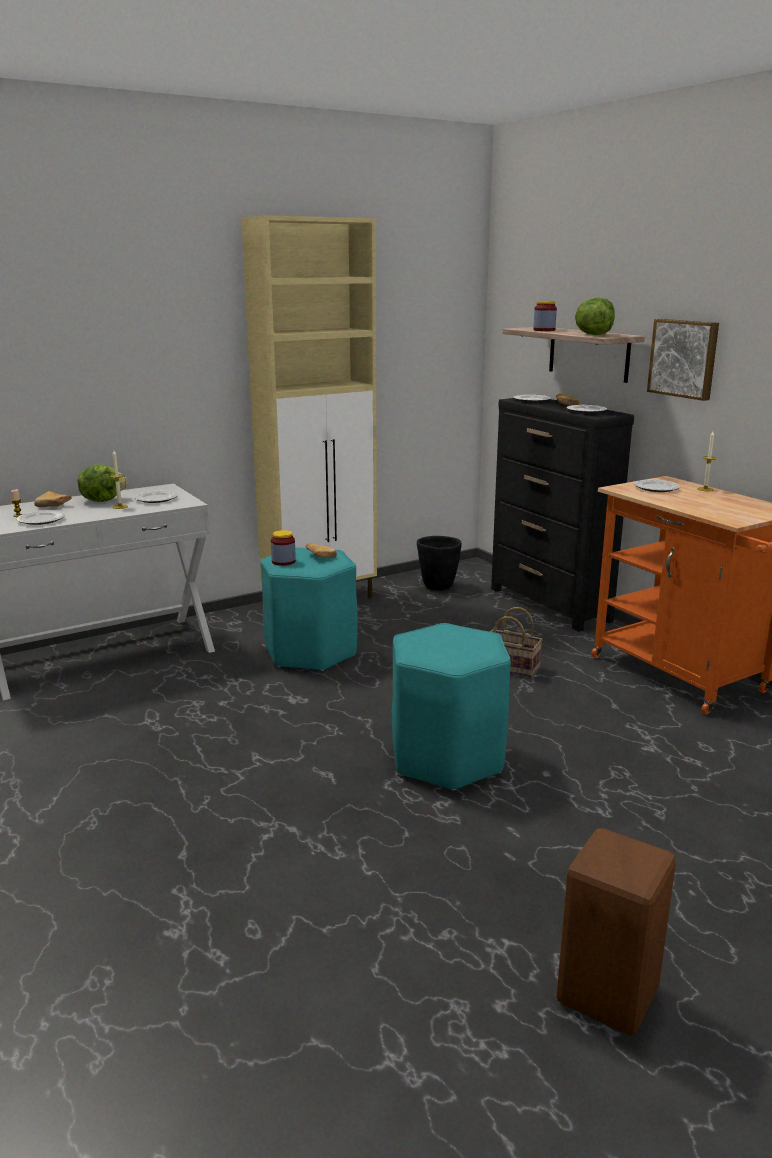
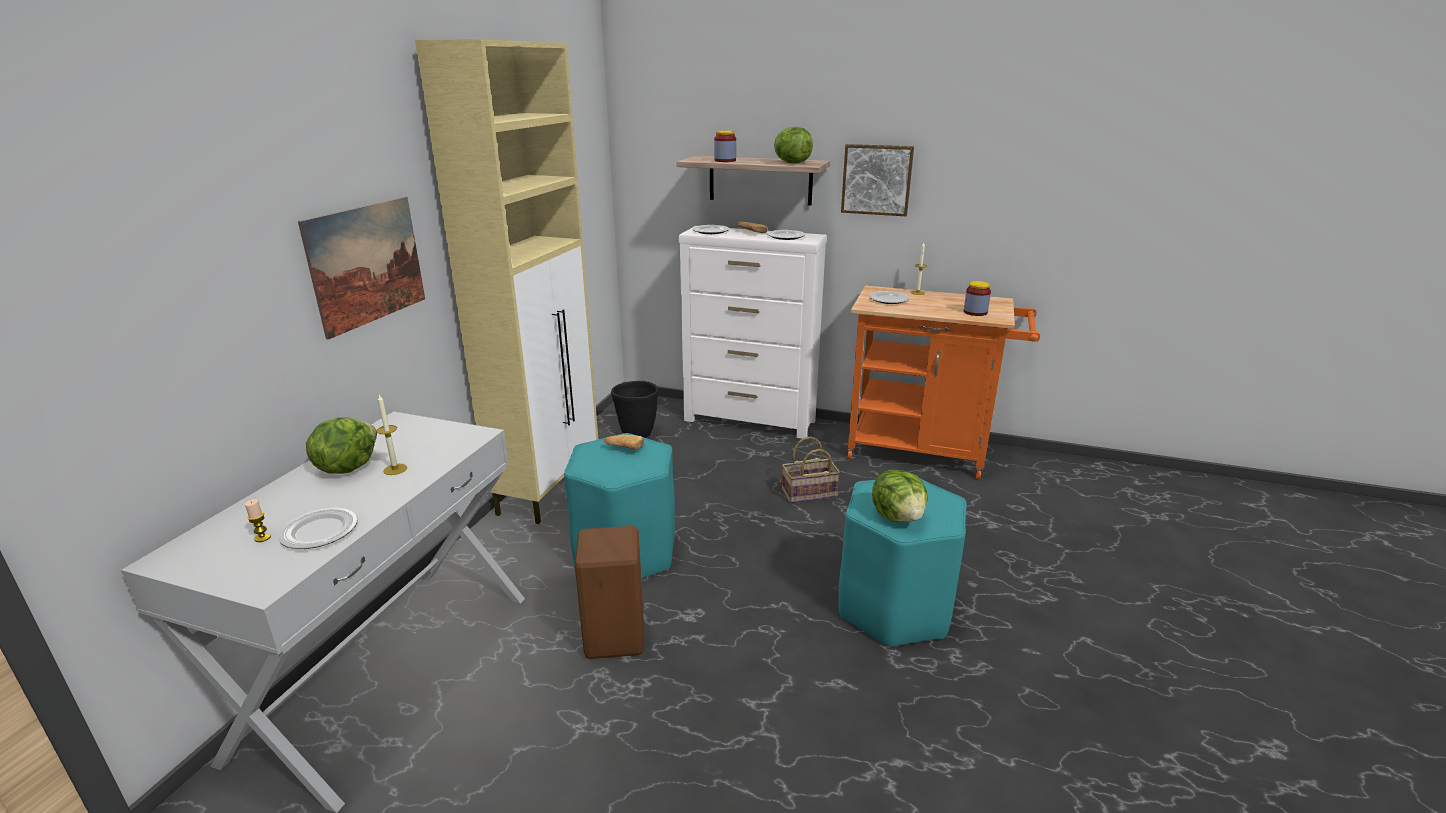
camera: 40 degrees left, 5 degrees up
(55, 505) = (289, 499): bread -> none
(156, 499) = (422, 441): plate -> none
(170, 372) = (367, 264): none -> picture
(283, 562) = (600, 468): jar -> jar (975, 312)
(424, 648) = (898, 517): none -> lettuce
(549, 605) = (750, 421): black dresser -> white dresser
(610, 994) = (1268, 751): brown stool -> brown stool (616, 637)

